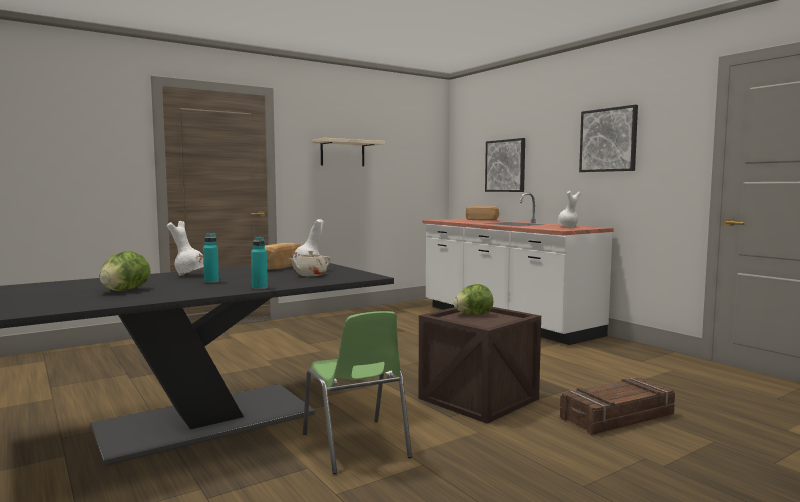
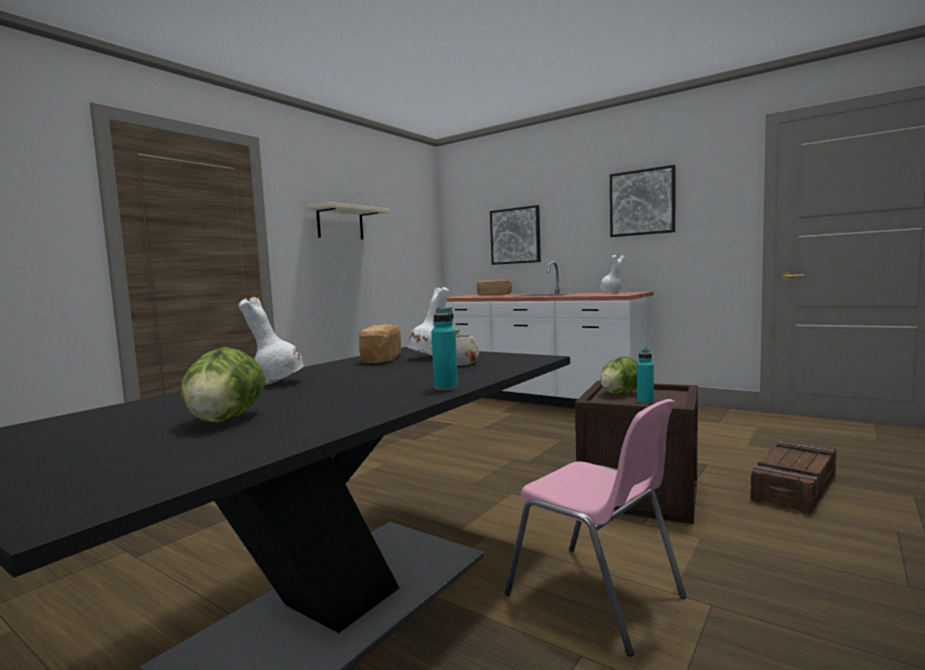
camera: 20 degrees left, 0 degrees up
(211, 281) = (341, 387): turquoise bottle -> turquoise bottle (645, 402)
(356, 446) = (597, 597): green chair -> pink chair

